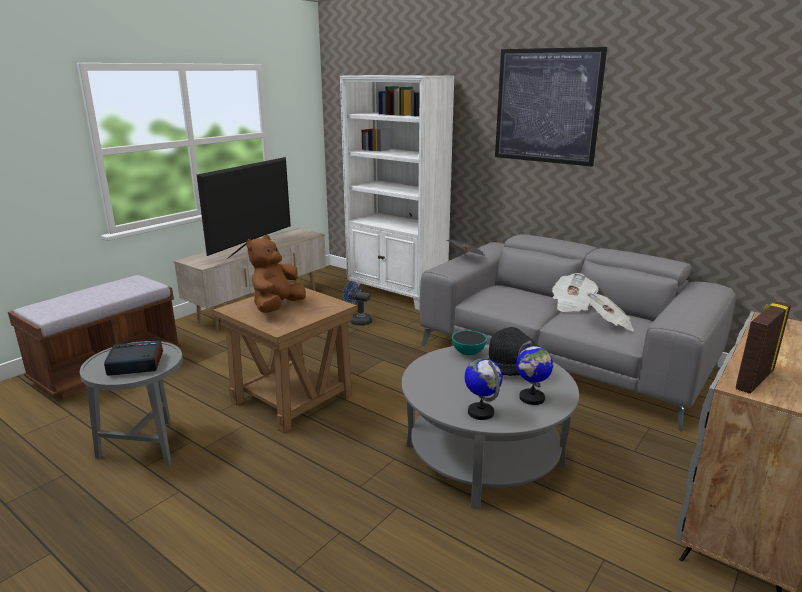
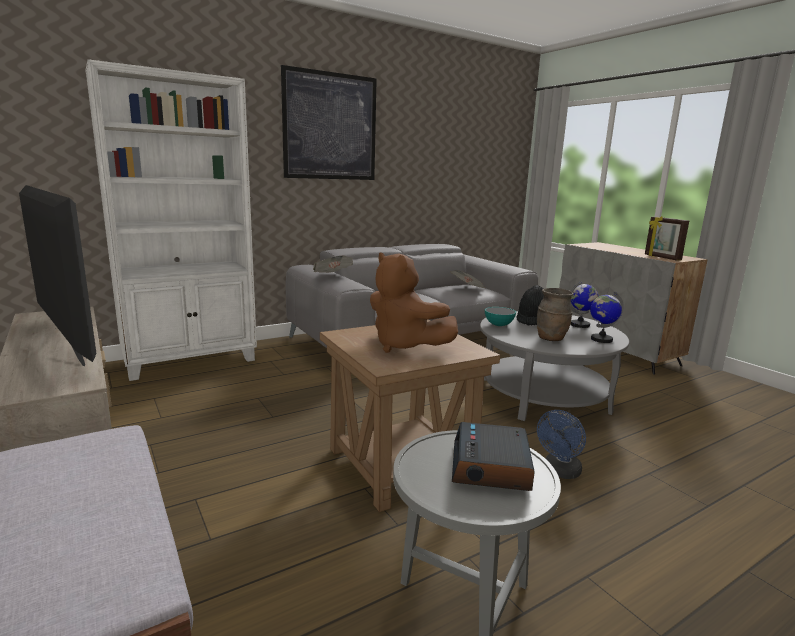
camera: 70 degrees left, 5 degrees down
(357, 321) = (235, 394): blue fan -> blue fan (559, 472)
(449, 382) = (551, 339): none -> brown vase
(572, 305) = (426, 288): newspaper -> none

